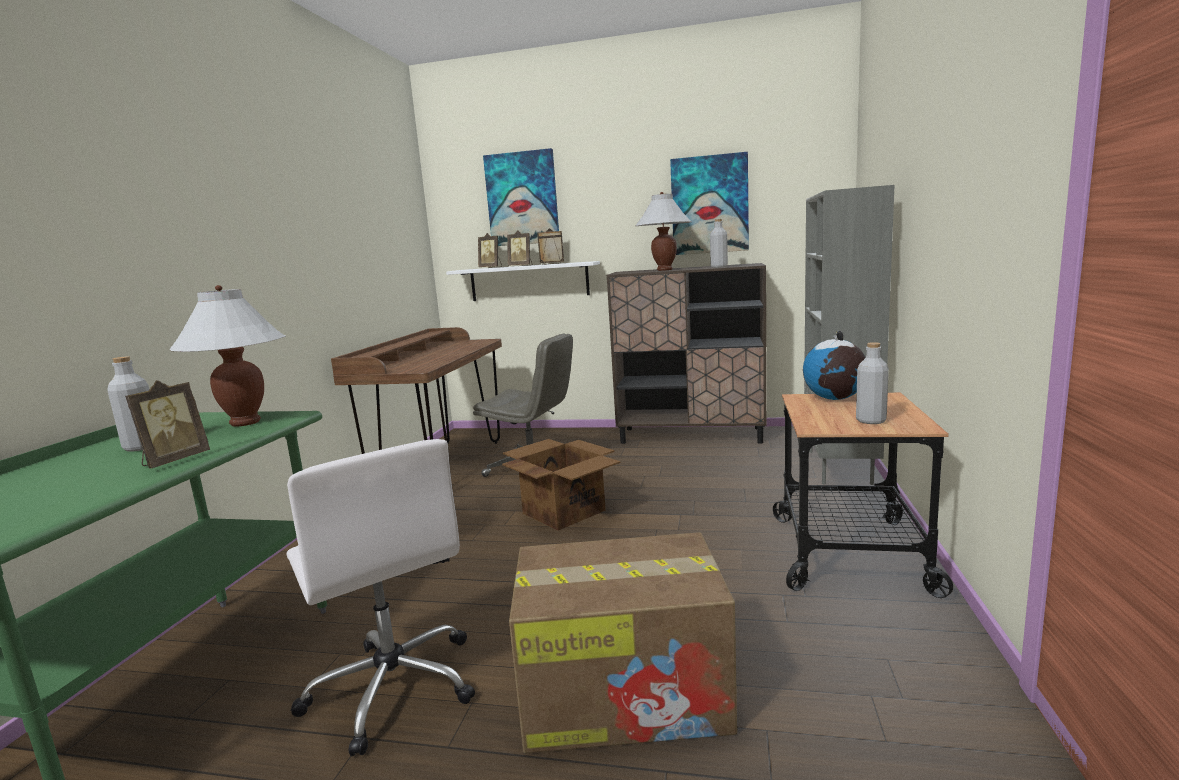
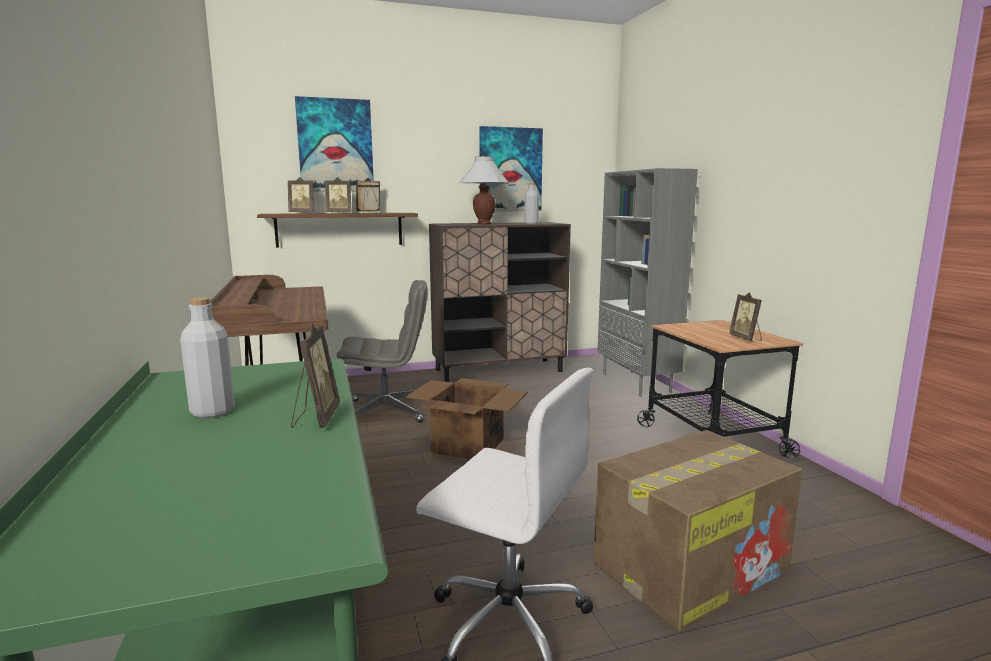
camera: 30 degrees left, 0 degrees up
(245, 423) = (282, 376): white table lamp -> none
(529, 281) = (340, 229): white shelf -> brown shelf
(834, 399) = (693, 326): globe -> none
(871, 421) = (746, 339): grey bottle -> picture frame

